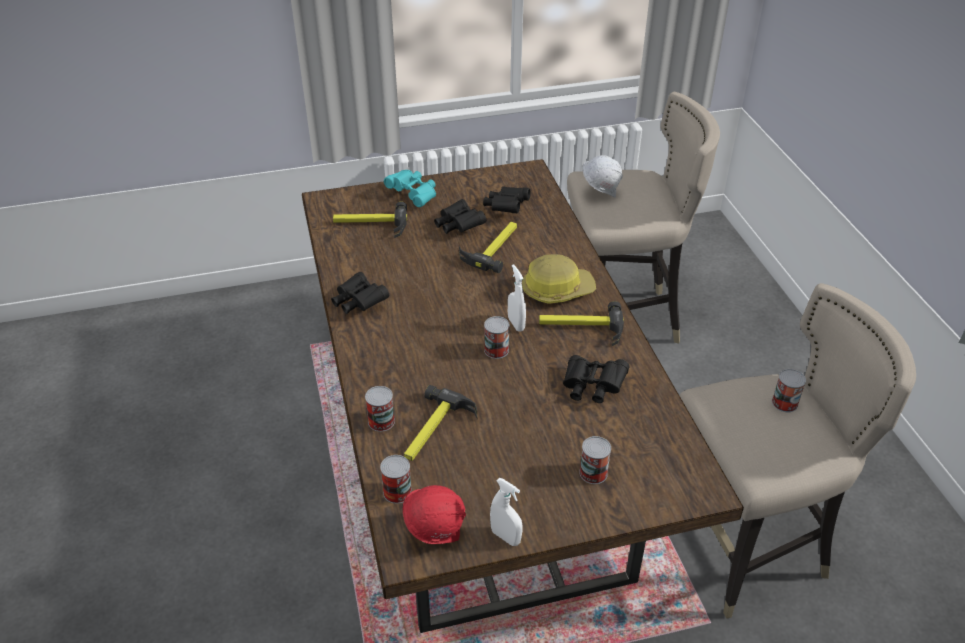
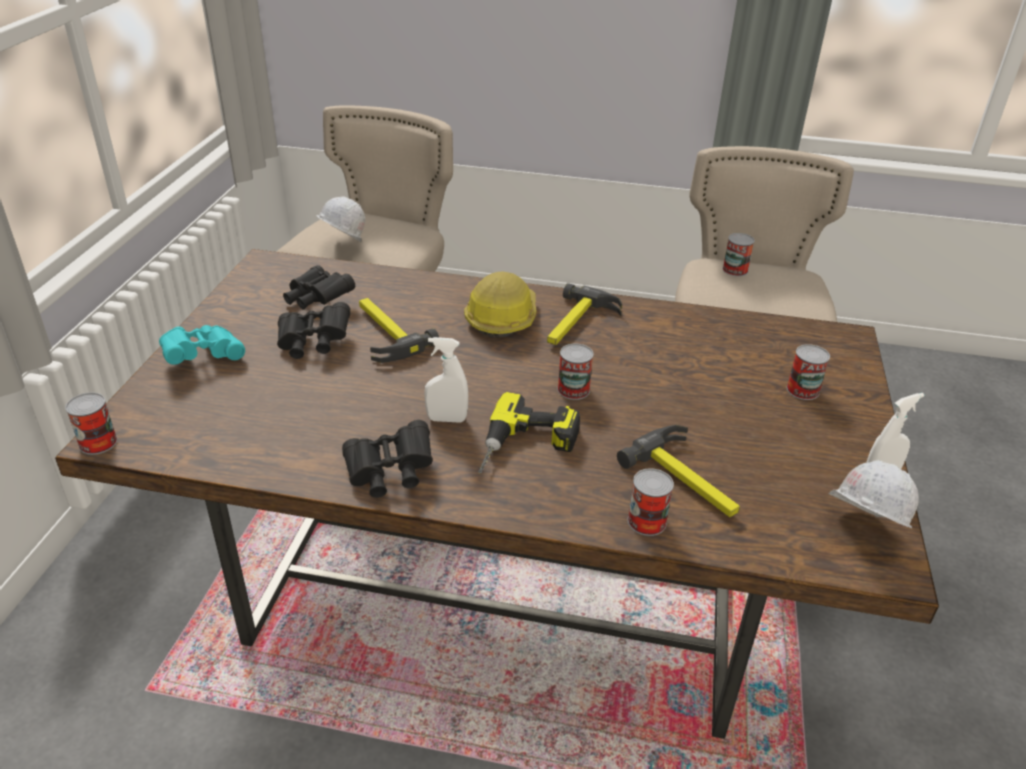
camera: 65 degrees left, 5 degrees down
(370, 224) = (223, 412): hammer -> none
(397, 492) = (781, 544): can -> can (98, 442)
(418, 348) = (527, 448): none -> power drill
(435, 533) = (860, 531): red hard hat -> white hard hat
(516, 324) = (538, 362): white spray bottle -> white spray bottle (446, 419)
(592, 387) = (676, 349): black binoculars -> none

